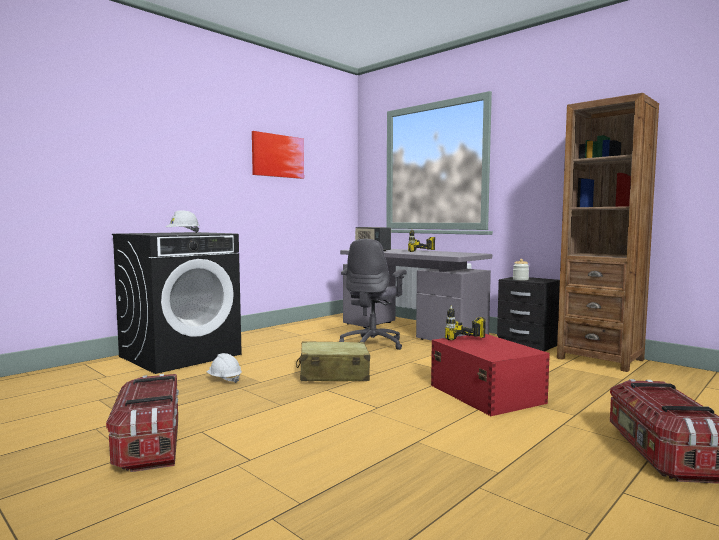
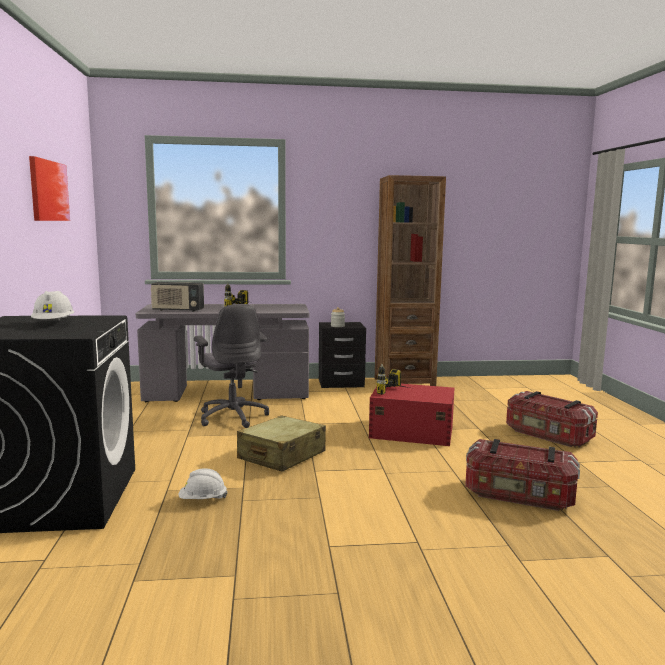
camera: 50 degrees left, 5 degrees up
(149, 445) = (326, 577): storage box -> storage box (519, 496)

